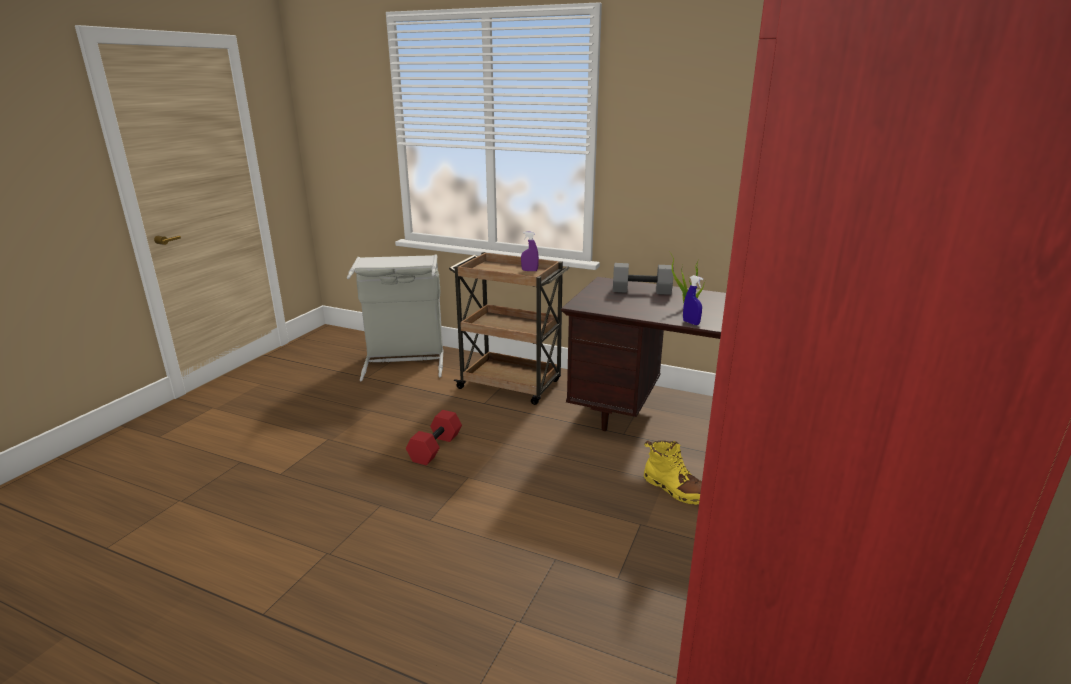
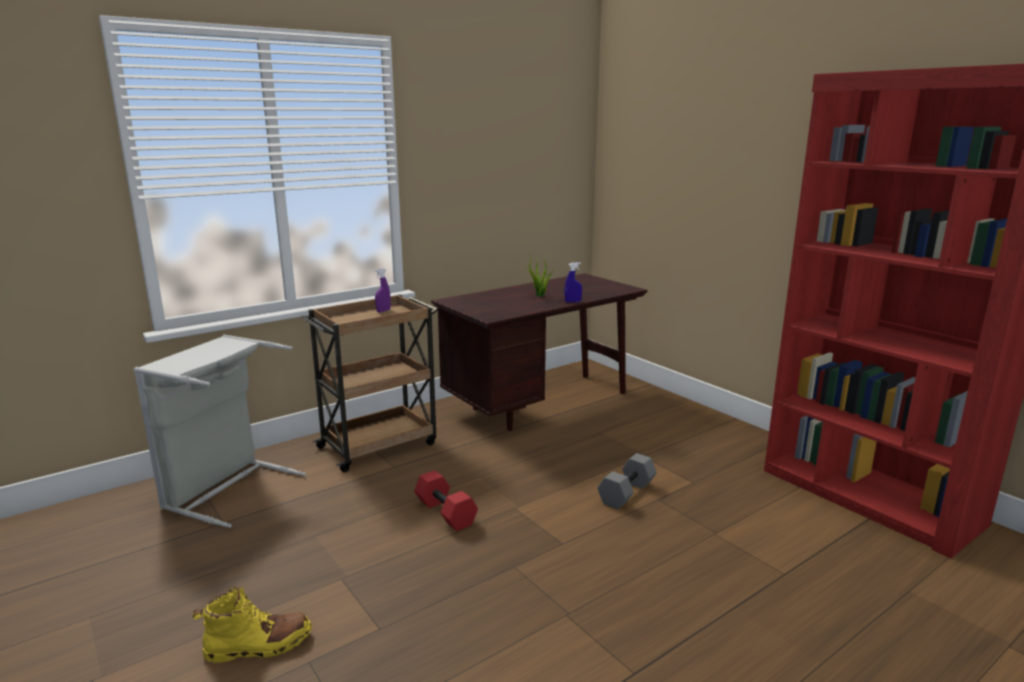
camera: 60 degrees left, 5 degrees down
(641, 291) = (489, 297): grey dumbbell -> grey dumbbell (627, 493)
(676, 489) = (614, 431): yellow boot -> yellow boot (258, 646)

